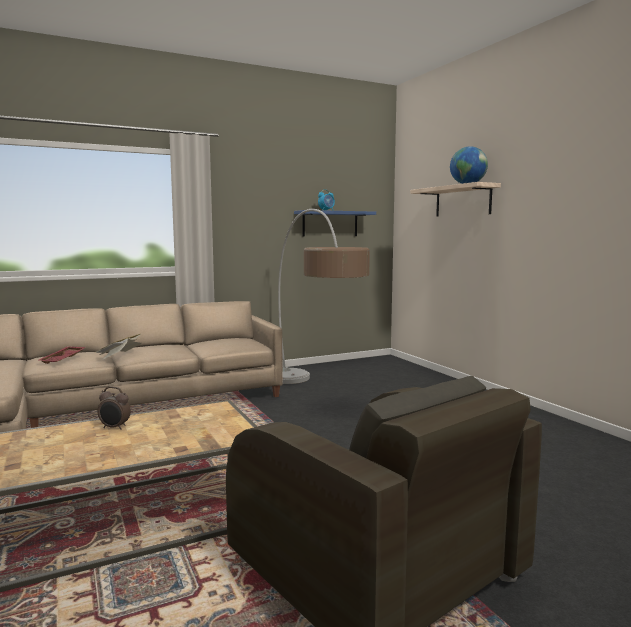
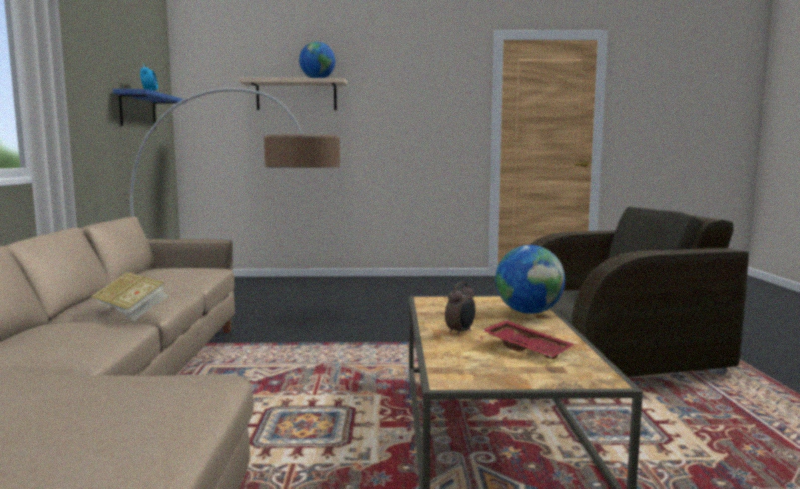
camera: 65 degrees left, 0 degrees up
(63, 359) = (74, 338): red tray -> red tray (527, 348)
(191, 442) = (528, 312): none -> globe

